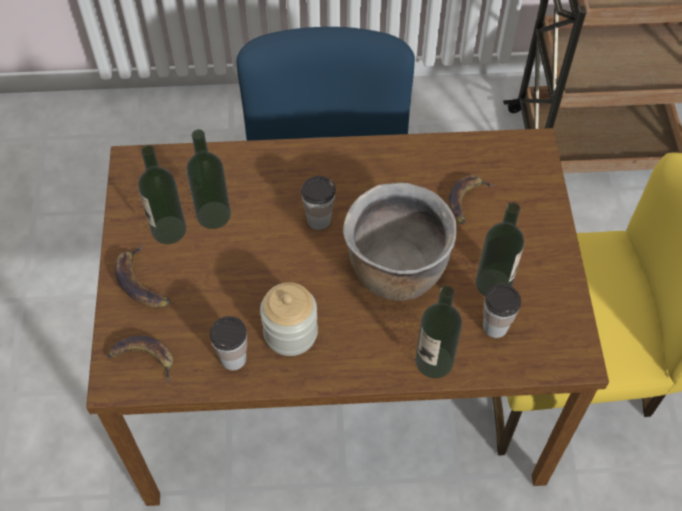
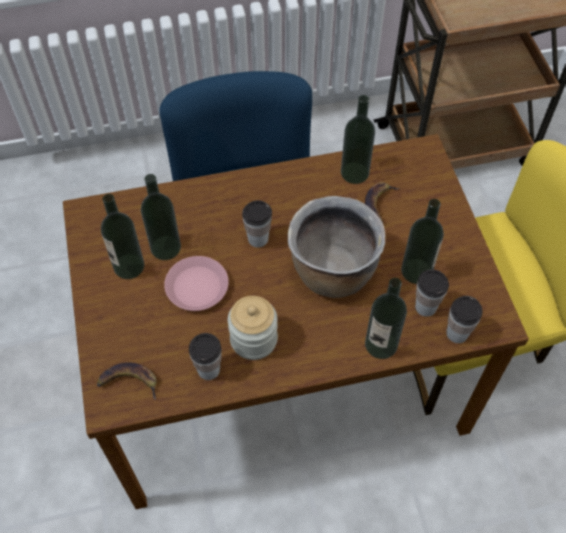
camera: 10 degrees left, 0 degrees up
(140, 282) = (113, 316): banana -> none
(239, 264) = (197, 287): none -> pink plate
(445, 160) = (354, 173): none -> bottle
(525, 362) = (457, 333): none -> cup

